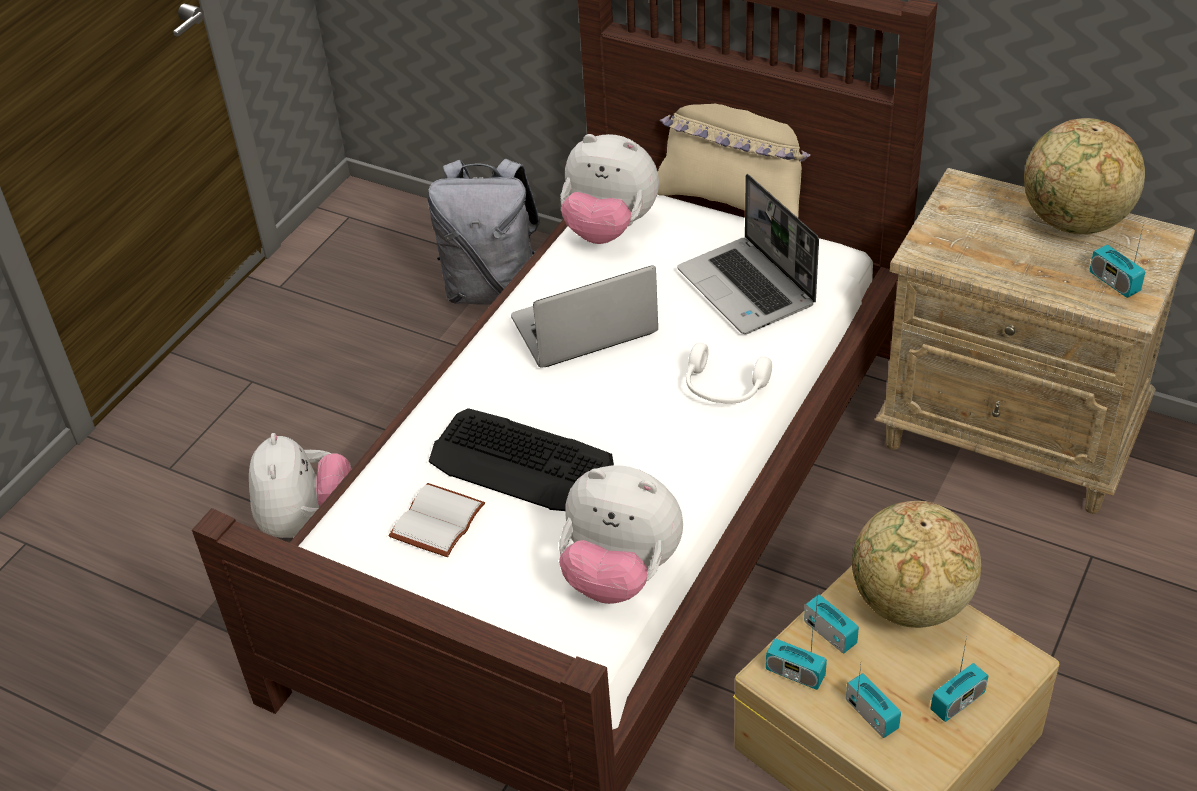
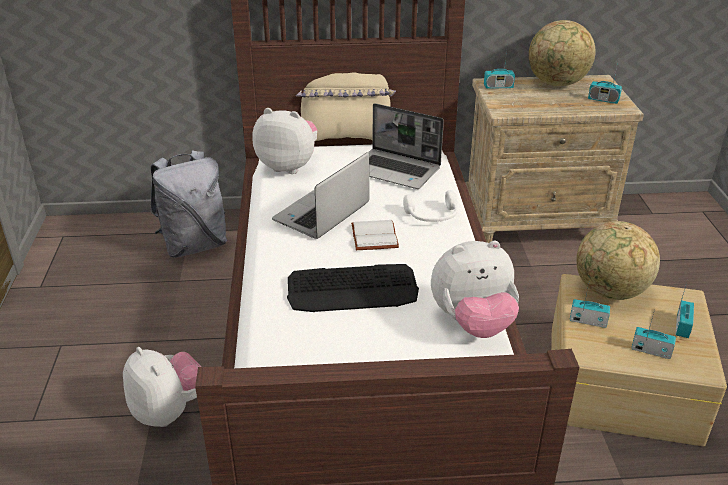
camera: 35 degrees left, 10 degrees down
(436, 520) = (328, 339): white book -> white book (372, 236)
(609, 229) = (288, 166): plush toy -> plush toy turned 150 degrees counterclockwise
(795, 673) = (592, 347): radio -> radio (498, 87)

